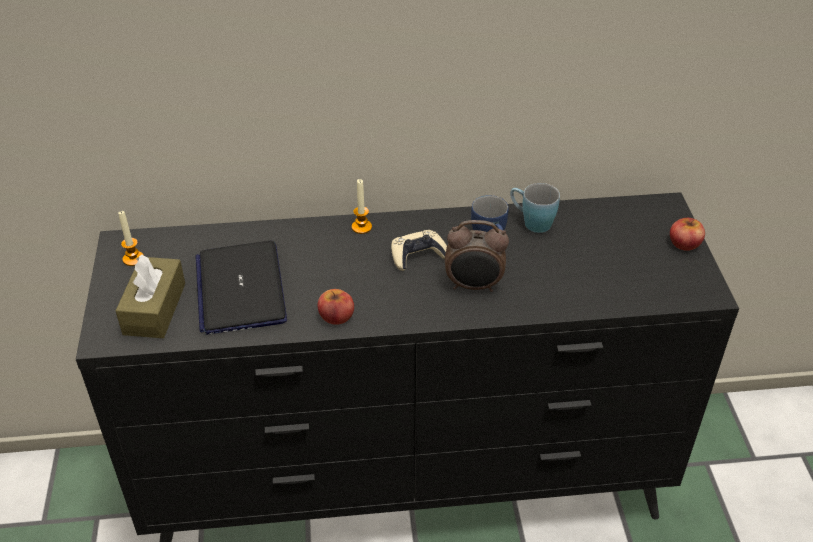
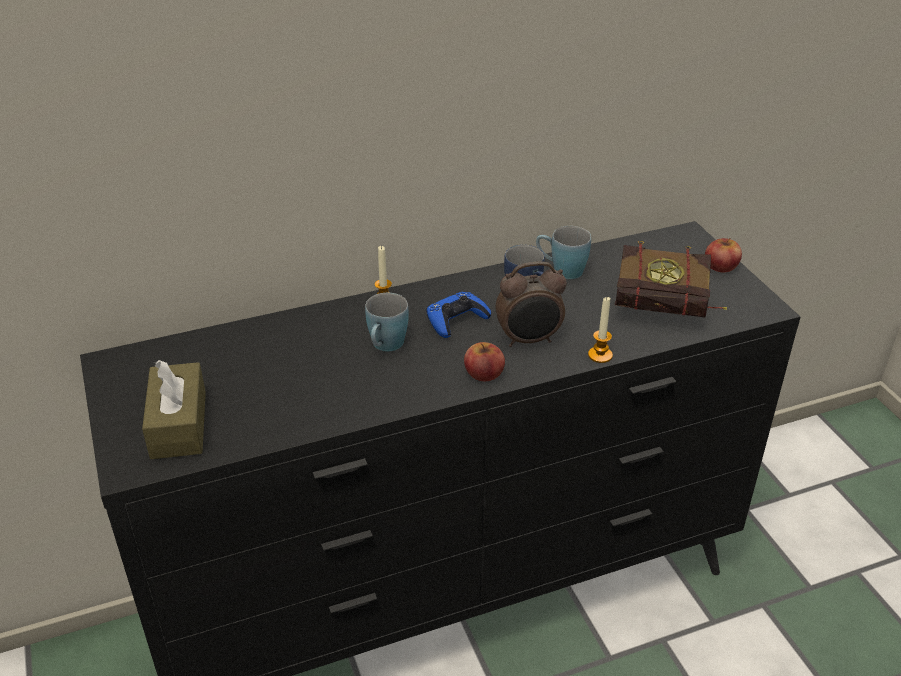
camera: 15 degrees left, 5 degrees down
(133, 259) = (132, 377): candle -> candle (600, 355)
(240, 288) = (272, 386): laptop -> none
(336, 315) = (393, 395): apple -> apple (484, 373)
(347, 269) = (385, 347): none -> blue mug
(418, 255) = (456, 320): beige game controller -> blue game controller
(615, 281) = (670, 311): none -> book

